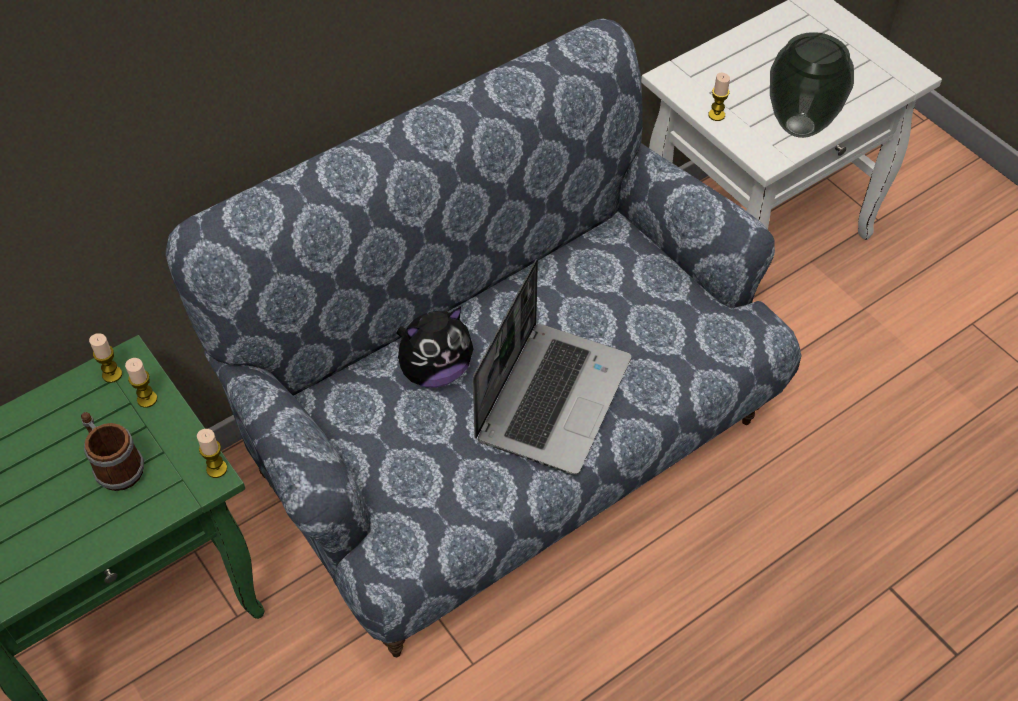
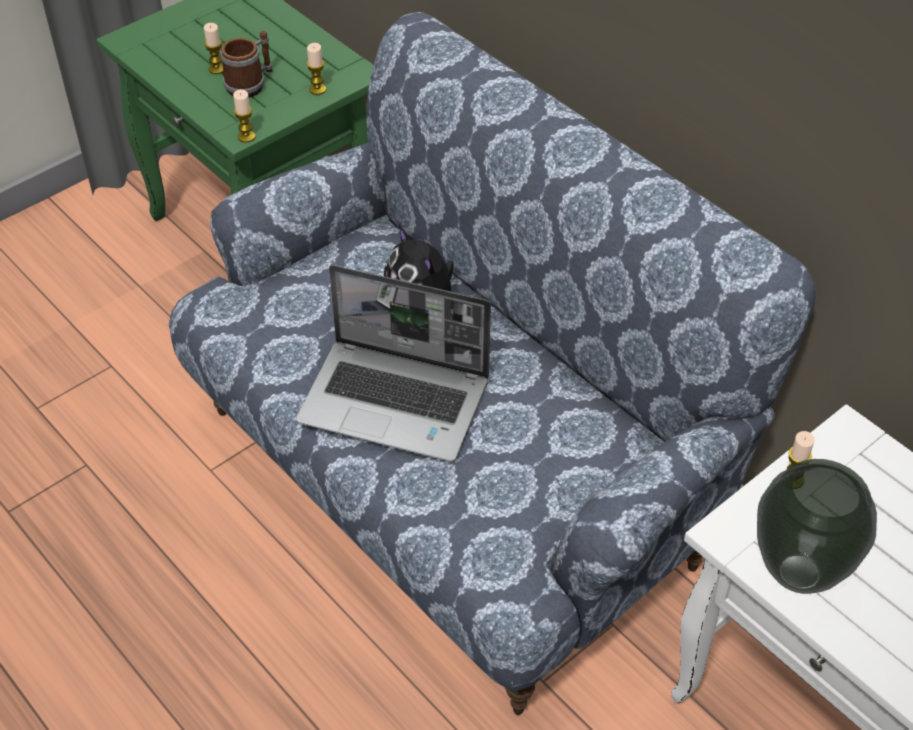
camera: 85 degrees right, 5 degrees down
(112, 374) = (342, 67): candle -> candle (217, 69)

